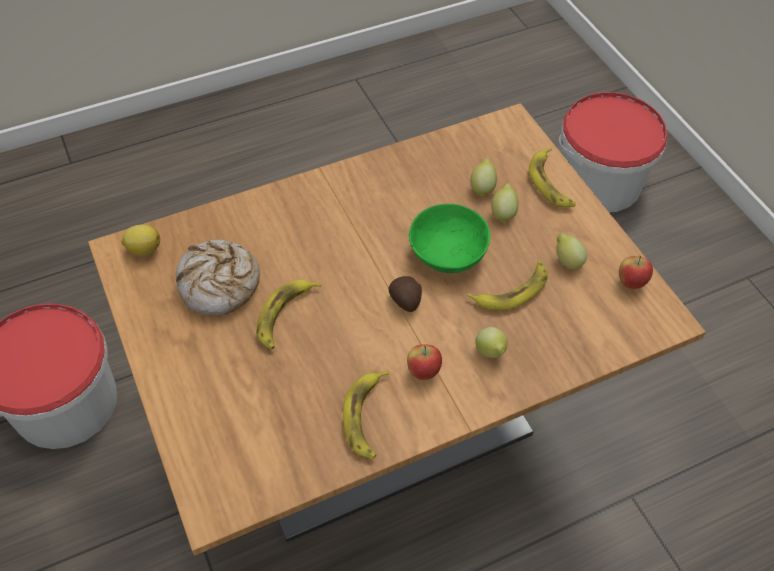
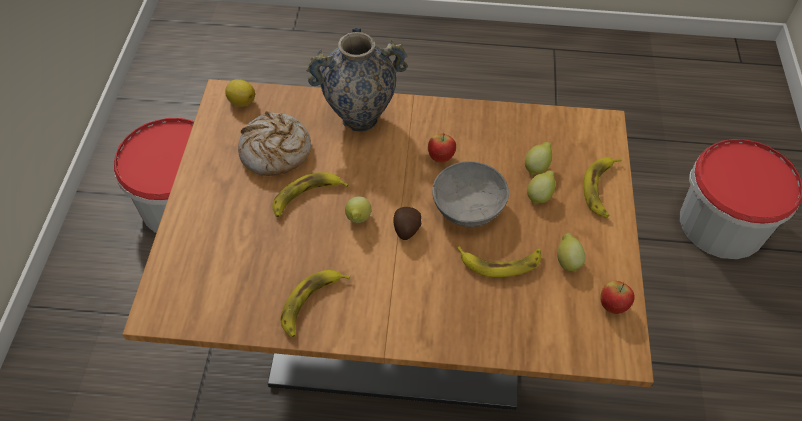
camera: 30 degrees right, 0 degrees up
(282, 214) = (359, 118): none -> vase
(423, 372) = (380, 291): apple -> apple (440, 158)
(448, 252) = (469, 207): green bowl -> grey bowl
(490, 353) = (445, 304): lemon -> lemon (358, 219)

